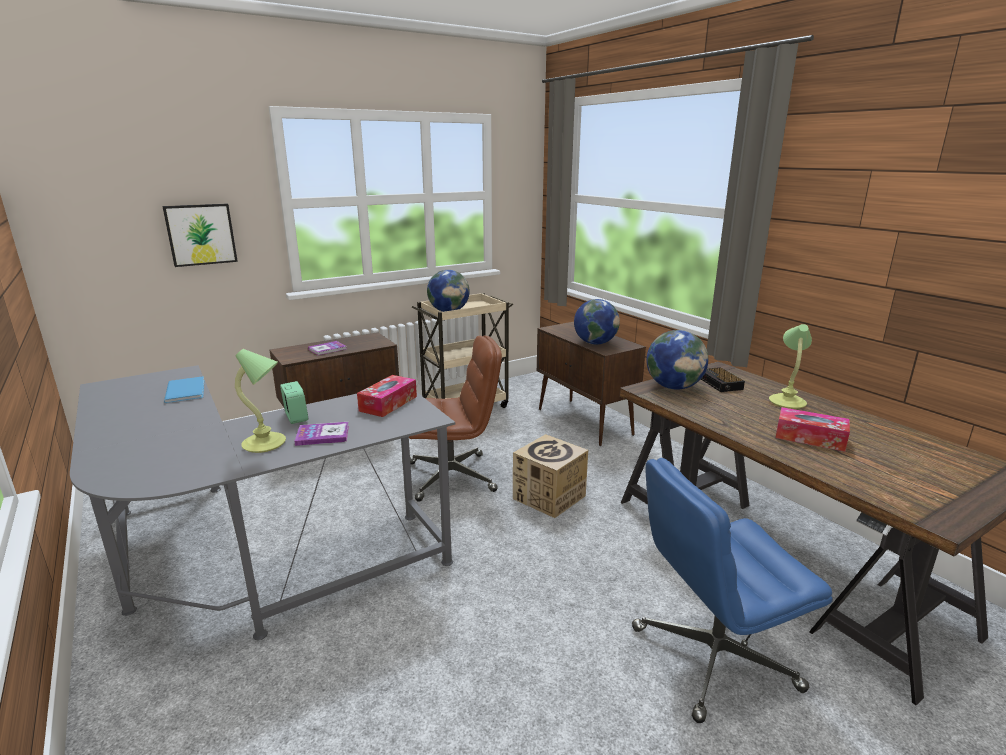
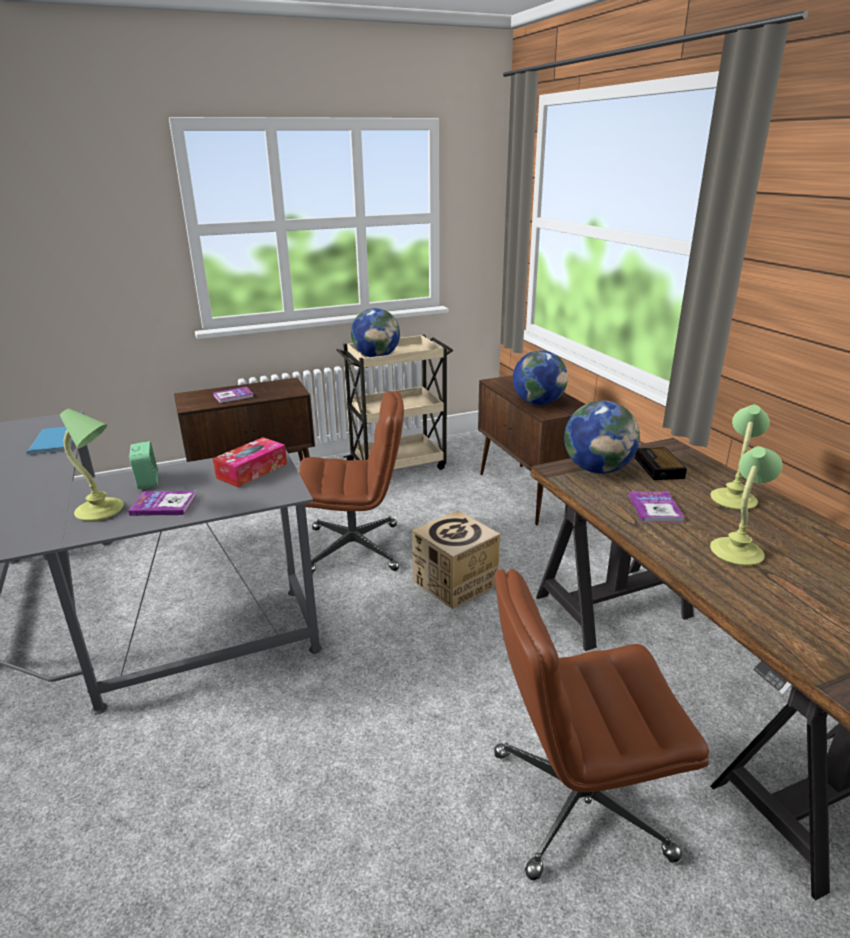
camera: 10 degrees right, 5 degrees up
(201, 234) = (98, 265): picture -> none
(712, 659) = (576, 804): blue office chair -> brown office chair
(733, 412) = (655, 508): none -> book
(810, 438) = (737, 552): tissue box -> table lamp

